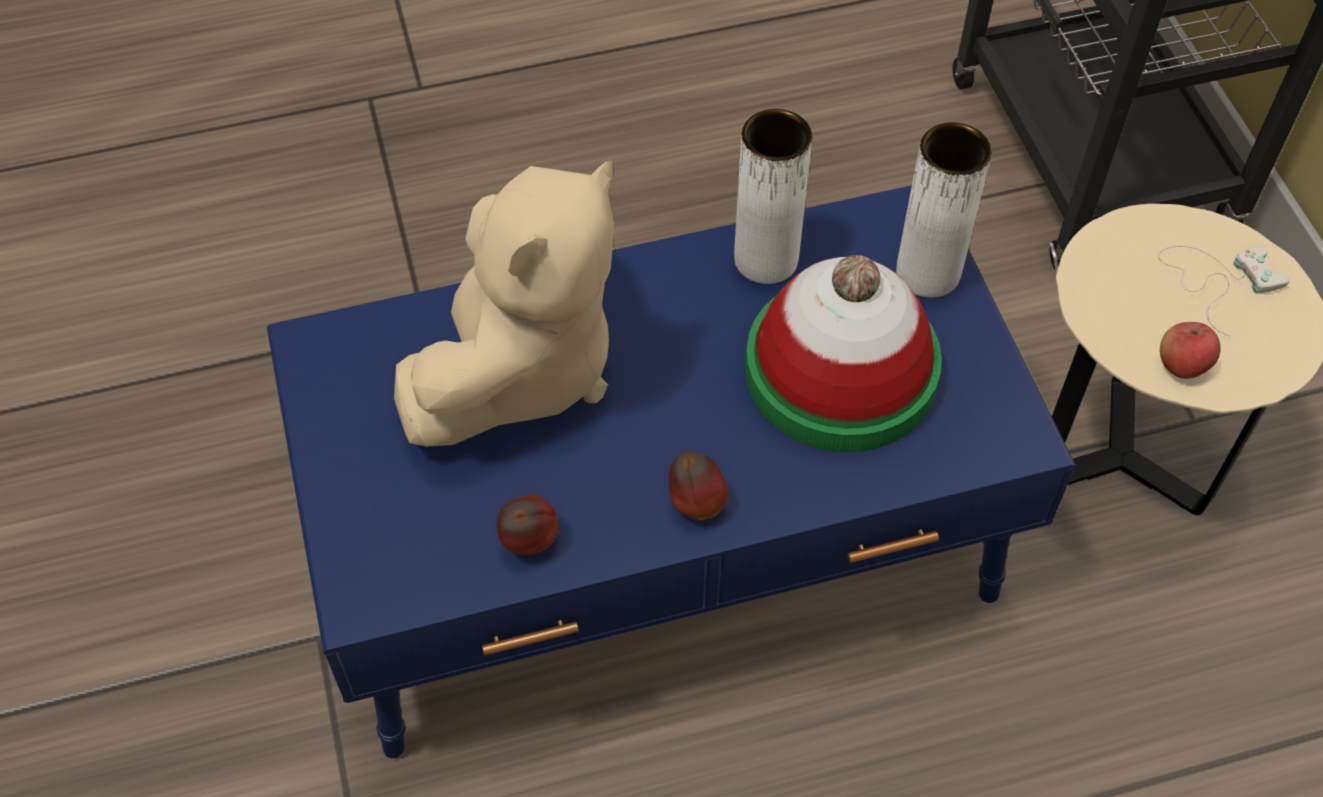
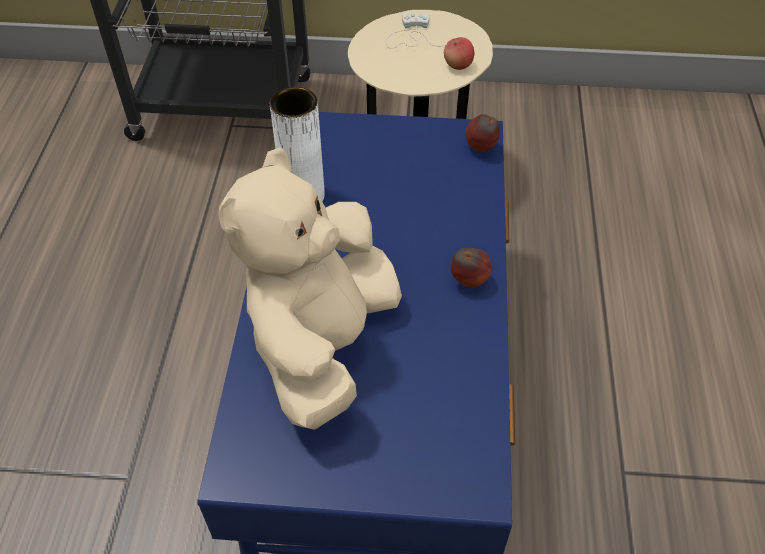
camera: 70 degrees left, 5 degrees down
(520, 367) = (322, 343): beige plush toy -> beige plush toy turned 120 degrees counterclockwise
(529, 542) = (466, 375): apple -> apple (481, 148)
(841, 371) = (402, 188): hat -> none
(928, 273) = (352, 132): white vase -> none

